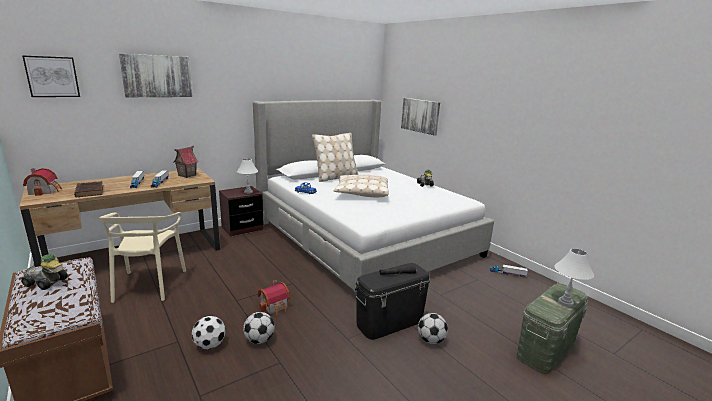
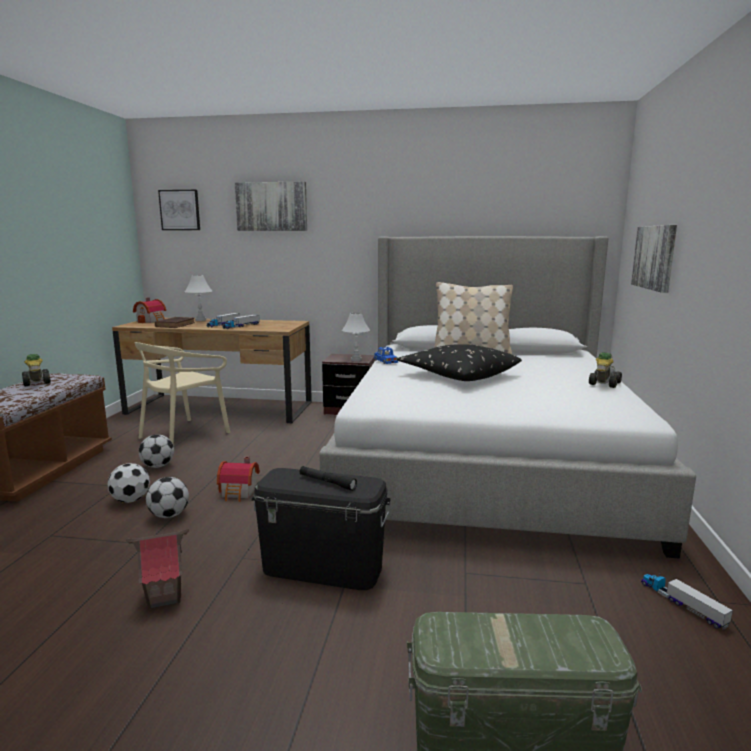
camera: 45 degrees right, 5 degrees down
(187, 175) = (279, 324): toy house -> toy house (164, 597)
(361, 193) = (458, 374): beige pillow -> black pillow
(431, 340) = (332, 618): football -> football (158, 466)
(565, 303) = (524, 652): white table lamp -> white table lamp (200, 320)

